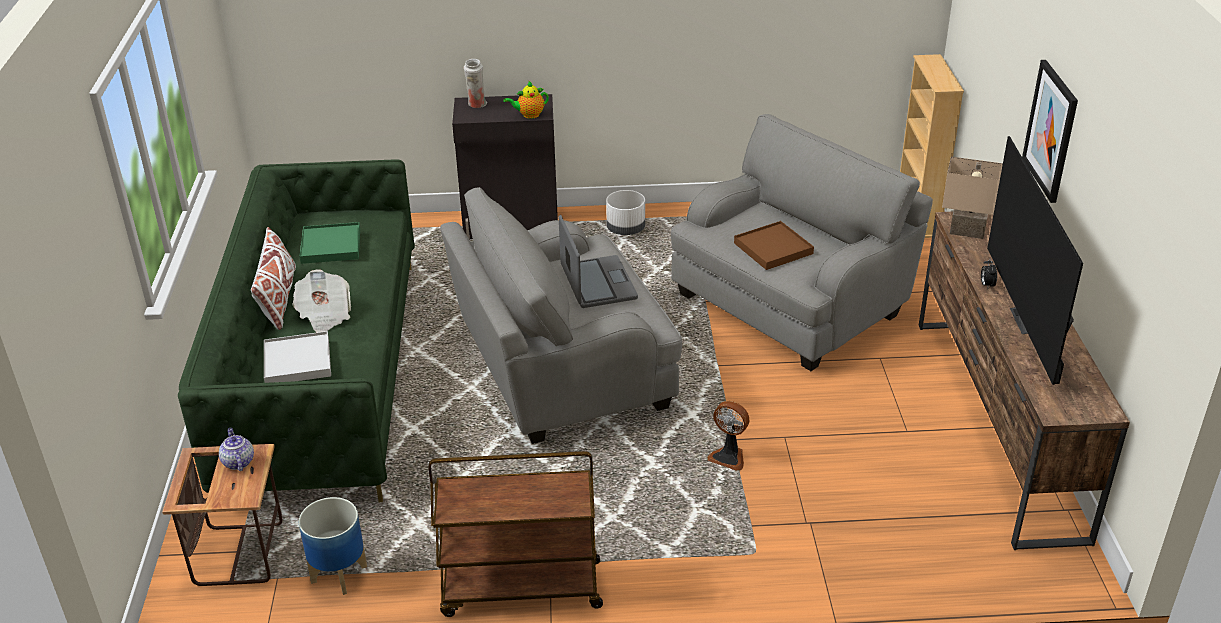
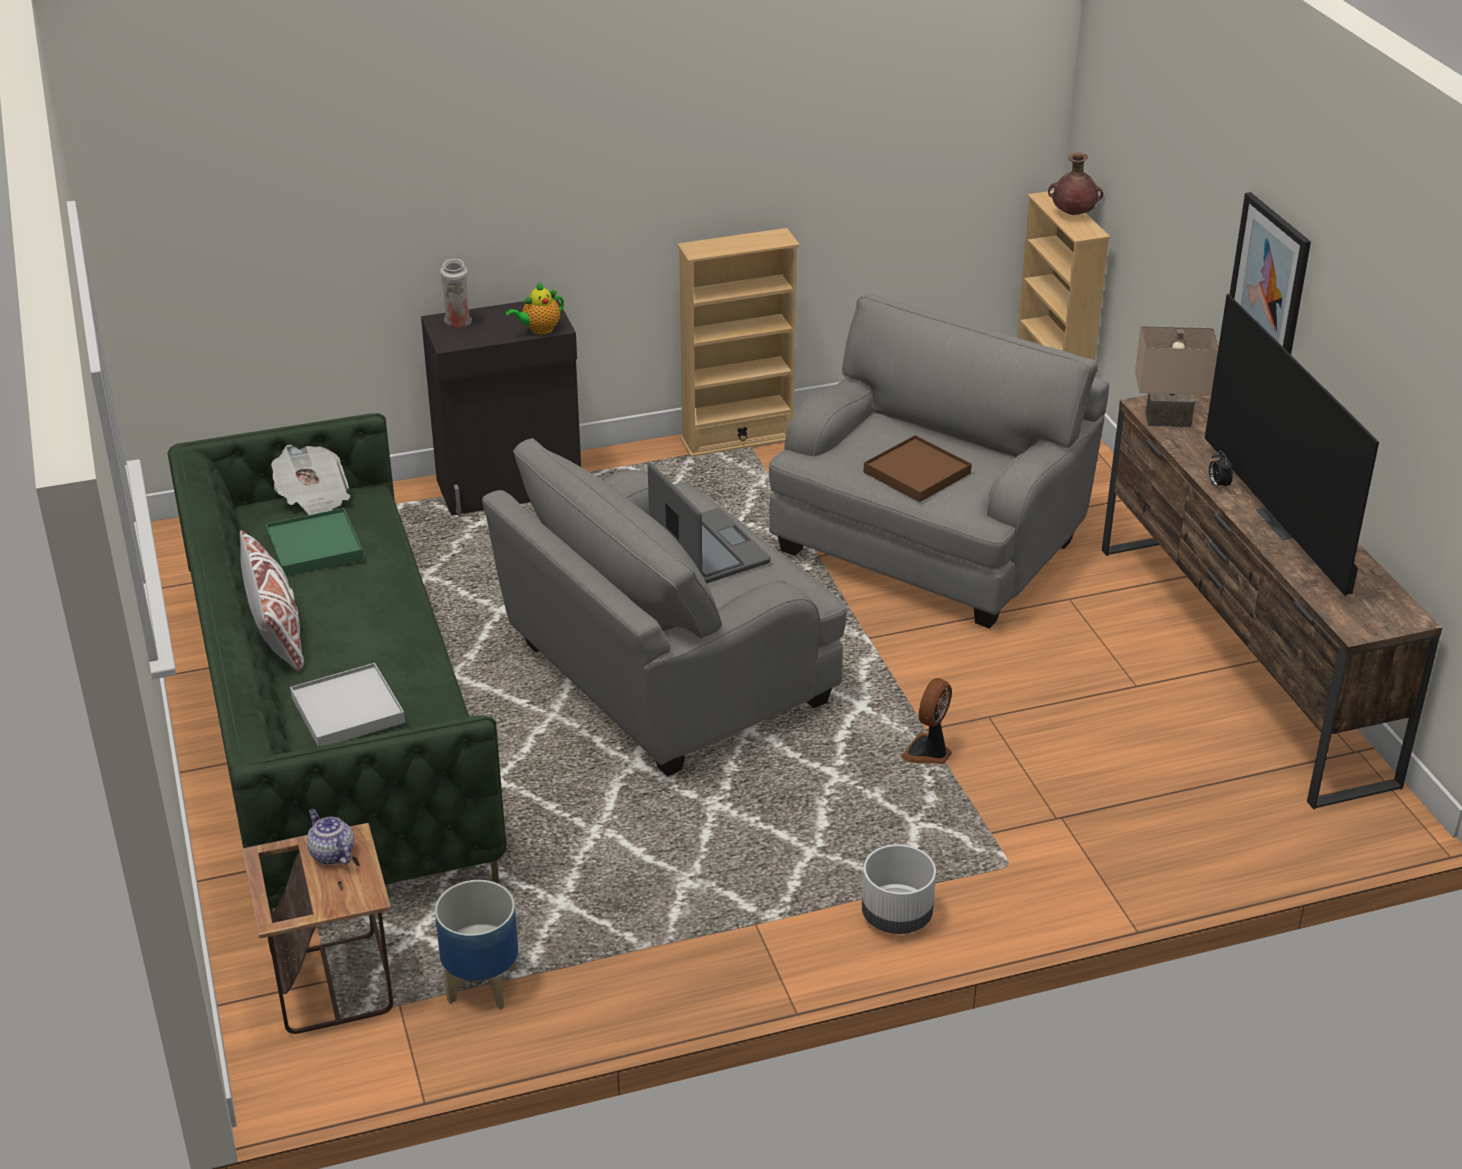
camera: 15 degrees left, 0 degrees up
(324, 315) = (353, 642): newspaper -> newspaper (313, 498)
(520, 589) = (731, 961): brown cart -> none
(625, 230) = (671, 474): white planter -> white planter (896, 917)
(681, 212) = (737, 440): none -> beige bookcase
(728, 457) = (928, 753): fan -> fan turned 105 degrees clockwise
(941, 72) = (1072, 214): none -> brown vase

